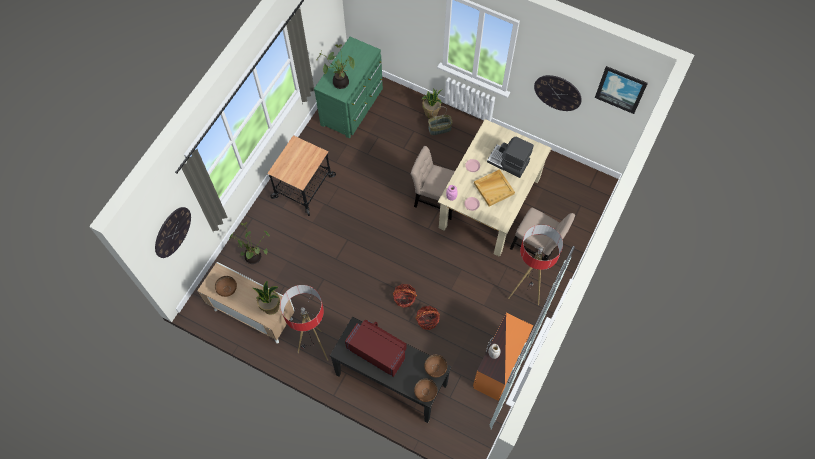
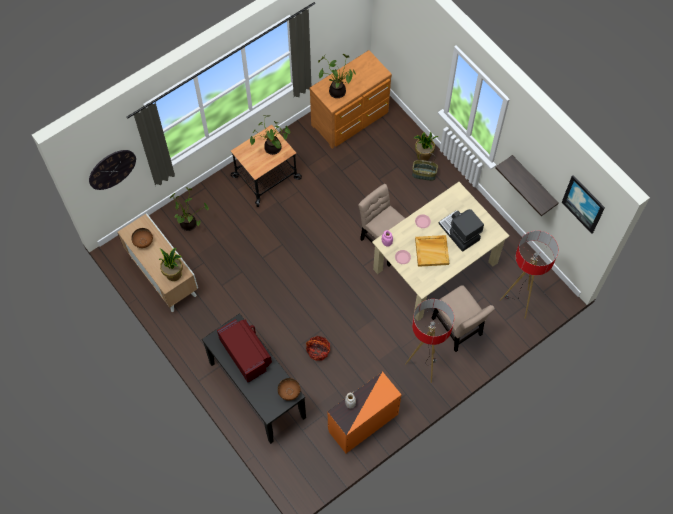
camera: 25 degrees right, 0 degrees up
(304, 157) = (271, 149): none -> potted plant
(315, 348) = (203, 331): floor lamp -> floor lamp (517, 302)
(353, 106) = (351, 119): green dresser -> brown dresser
(404, 298) = (307, 321): basket -> none
(425, 393) = (269, 410): brown bowl -> none
(557, 92) = (533, 183): wall clock -> shelf

